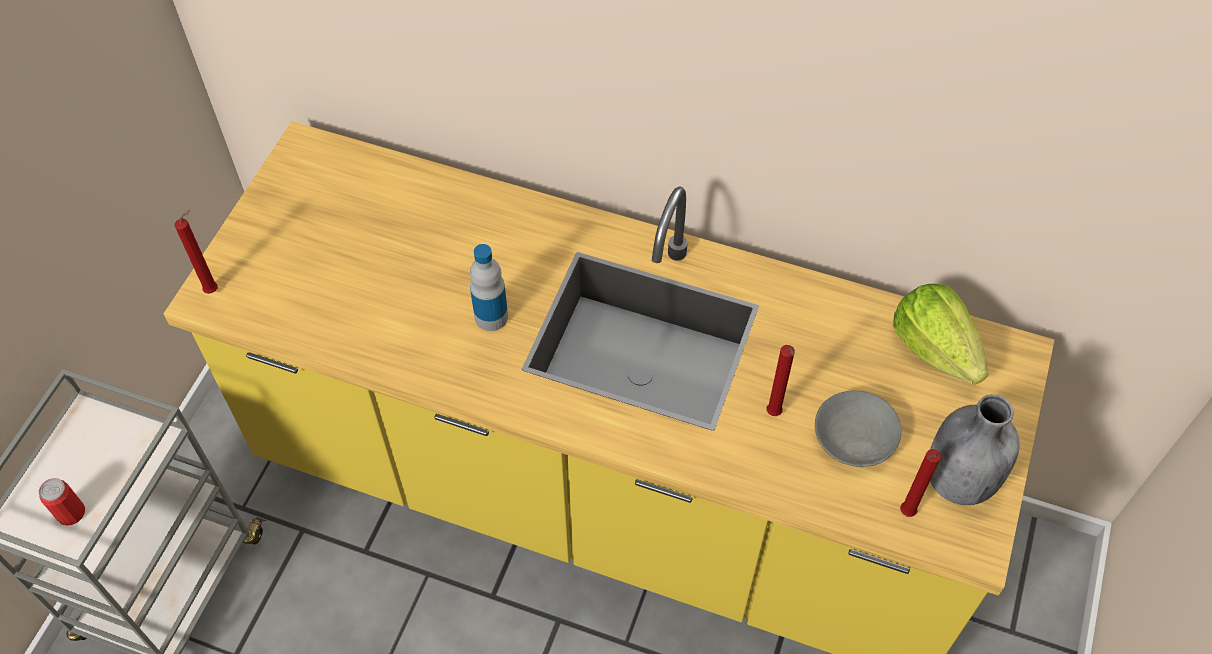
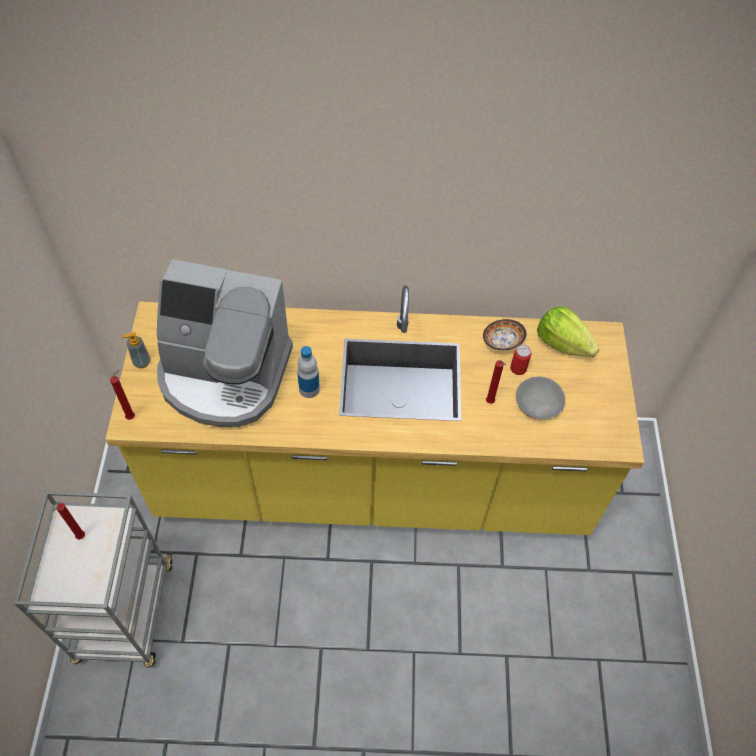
camera: 20 degrees left, 0 degrees up
(71, 513) = (81, 578): can -> can (518, 368)
(260, 212) = (142, 362): none -> soap dispenser
(372, 262) = (225, 375): none -> coffee machine
(834, 321) = (504, 342): none -> bowl
(905, 514) = (580, 438): red candle -> red candle (80, 538)
(957, 479) = (600, 411): grey bottle -> none

